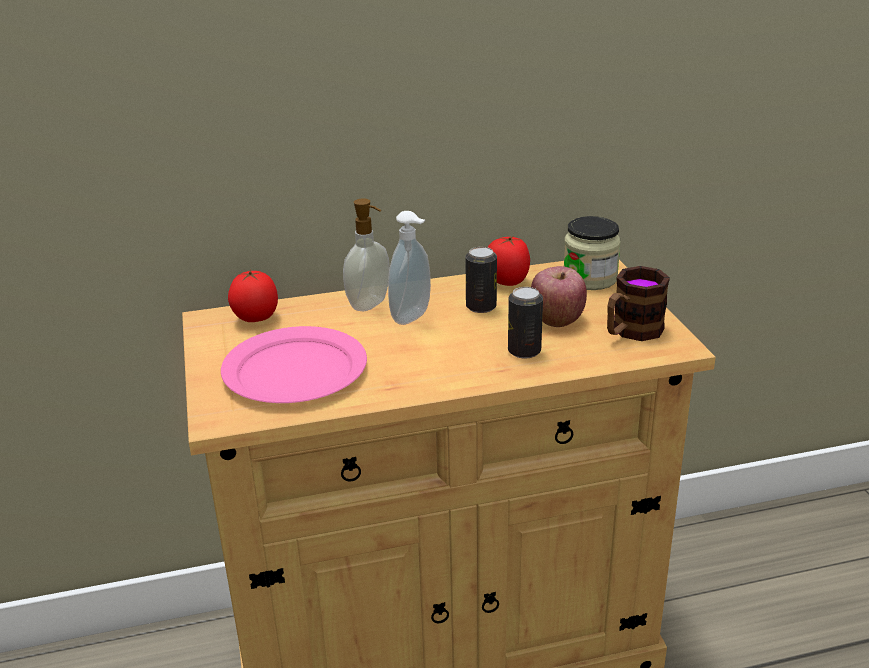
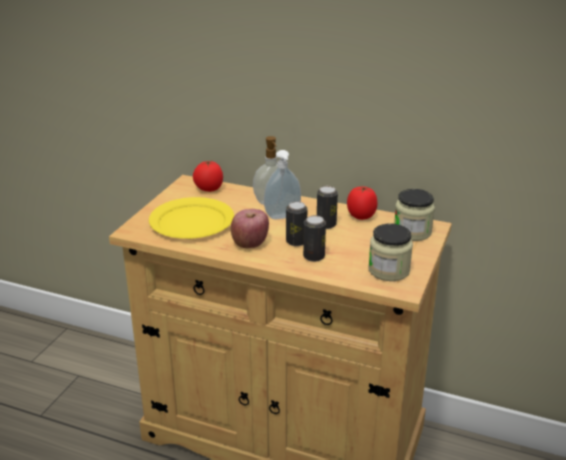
camera: 35 degrees right, 0 degrees up
(295, 370) = (192, 222): pink plate -> yellow plate
(475, 341) = (296, 241): none -> can
(557, 319) = (357, 247): apple -> apple (250, 243)
(631, 332) = (389, 270): mug -> jar

